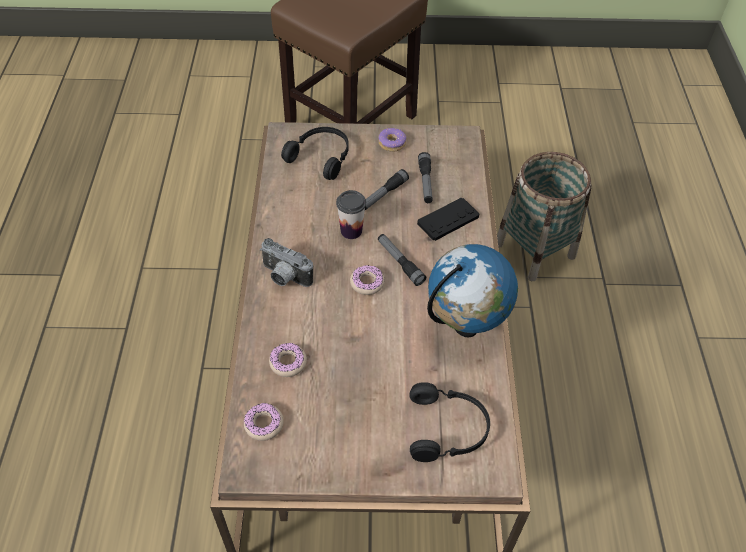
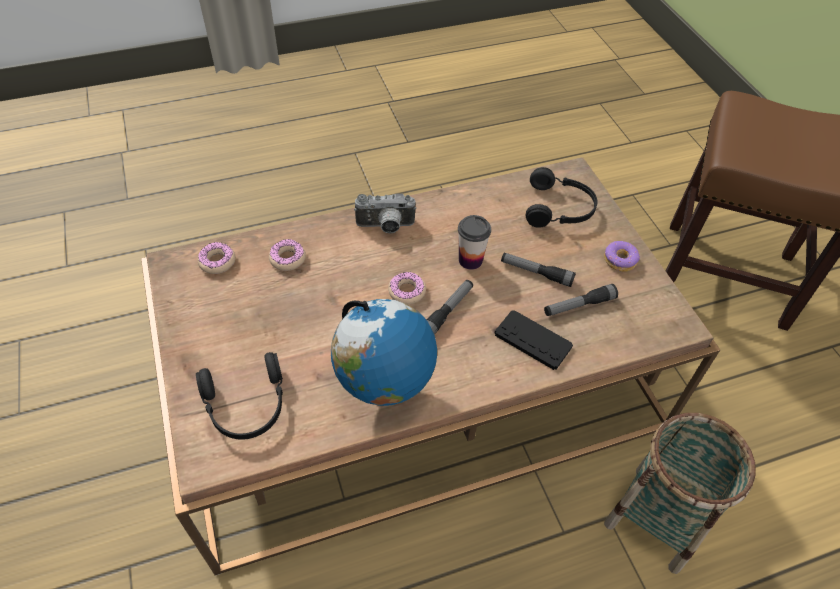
camera: 70 degrees right, 0 degrees up
(284, 277) = (385, 227): camera -> camera turned 105 degrees counterclockwise

